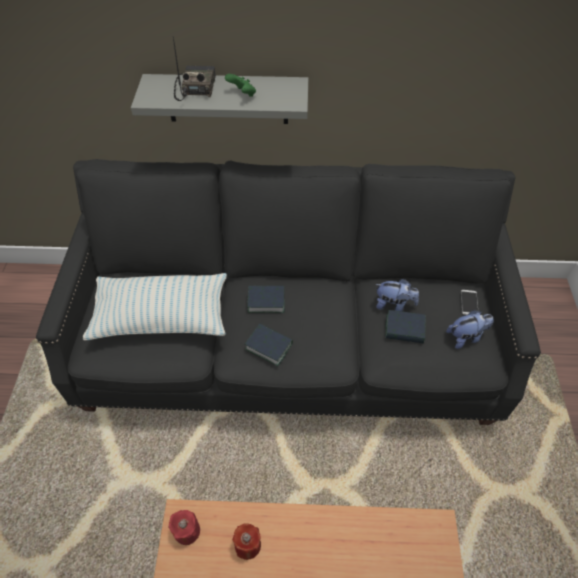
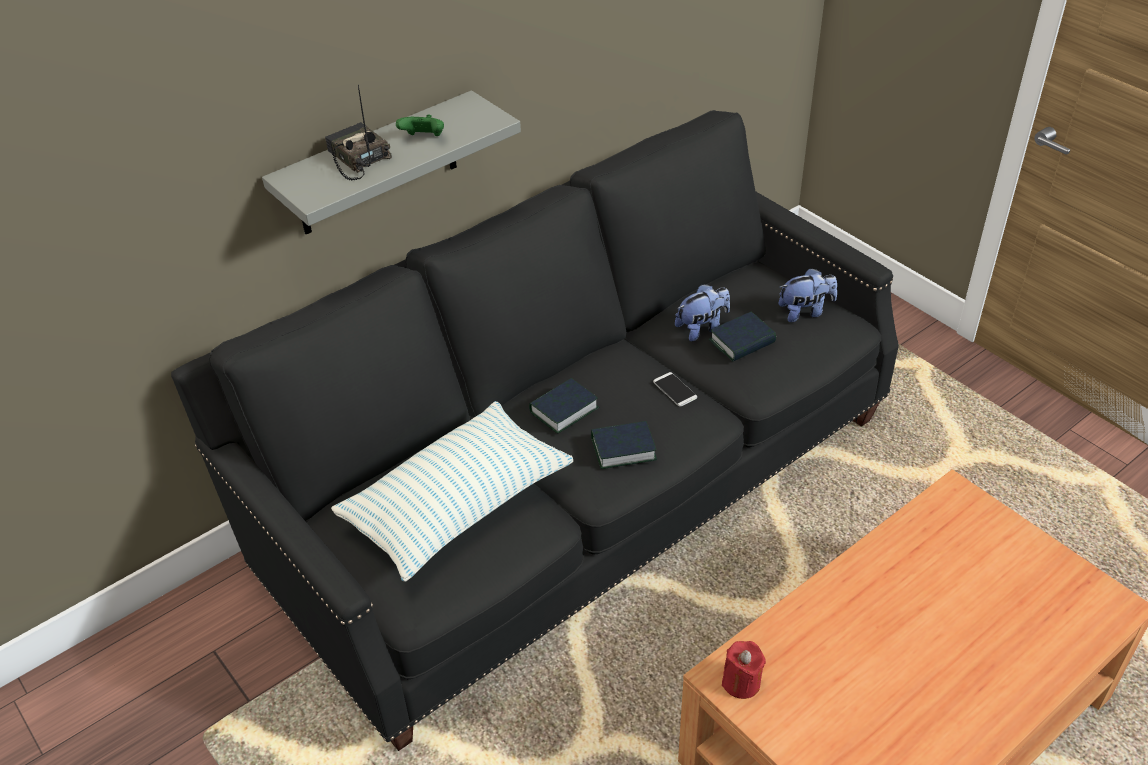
camera: 40 degrees left, 10 degrees down
(248, 545) = (814, 643): red candle -> none
(466, 337) = (805, 312): plush toy -> plush toy turned 45 degrees clockwise
(469, 303) = (772, 280): phone -> phone (675, 390)

